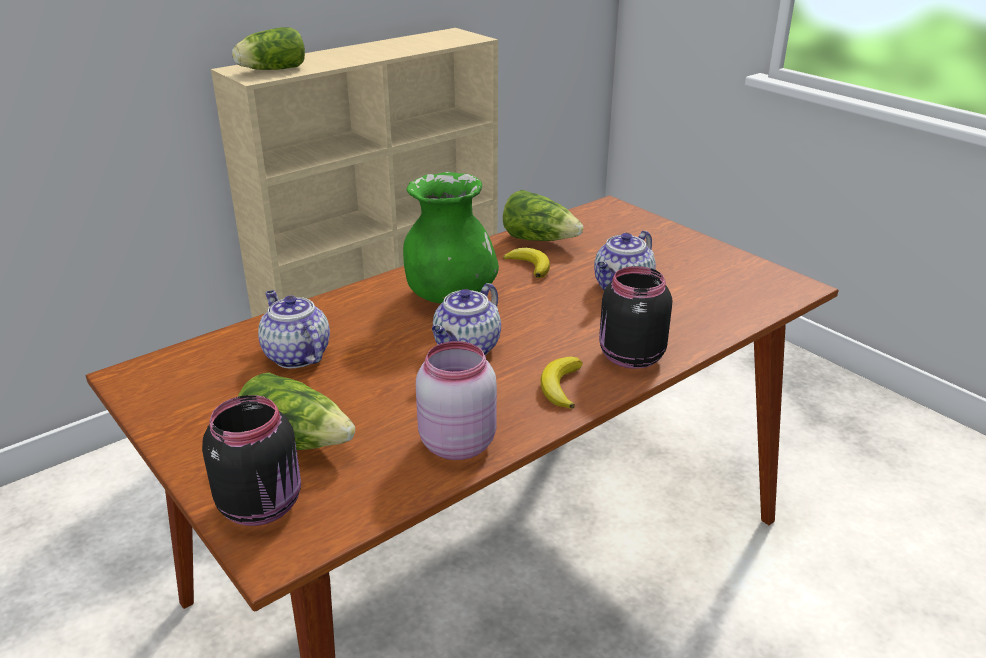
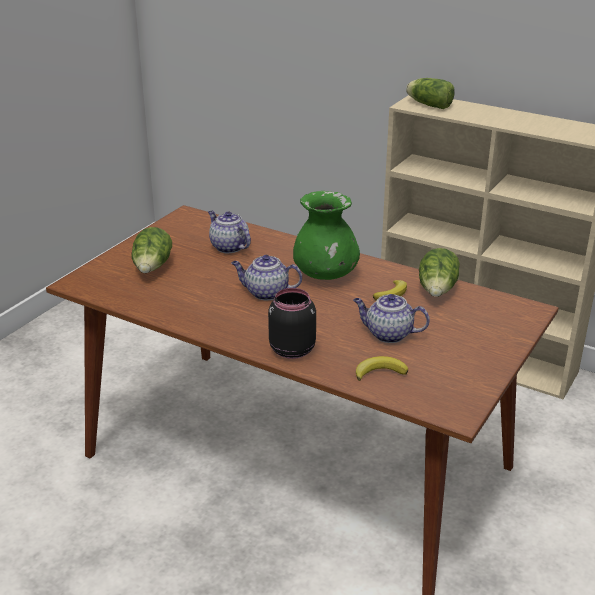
camera: 70 degrees right, 0 degrees up
(263, 504) = (104, 272): black jar -> none
(295, 355) = (228, 247): teapot -> teapot turned 75 degrees counterclockwise
(455, 443) = (171, 308): pink jar -> none
(560, 386) = (243, 330): banana -> banana (380, 372)

